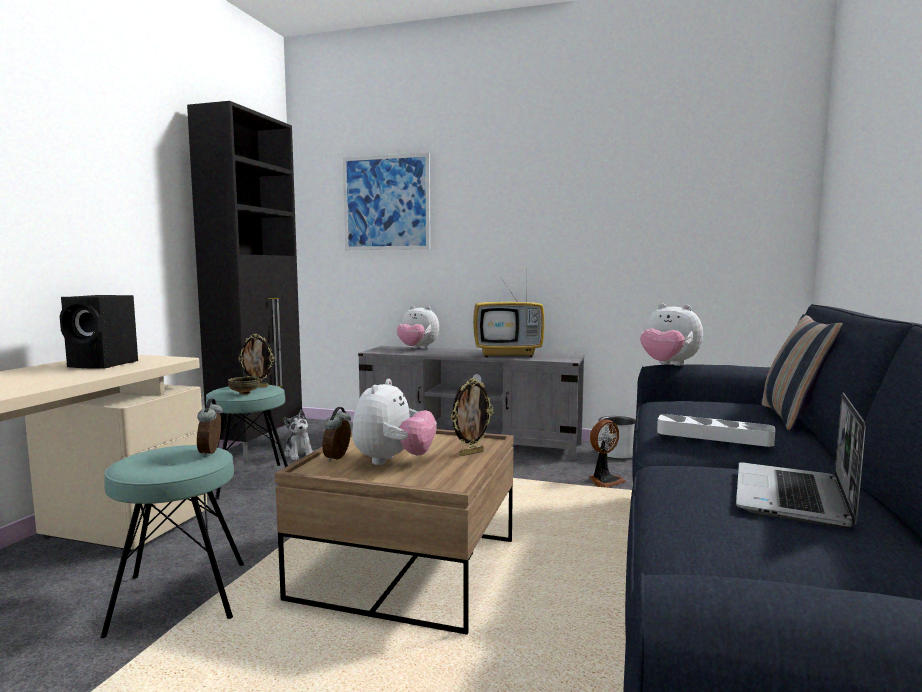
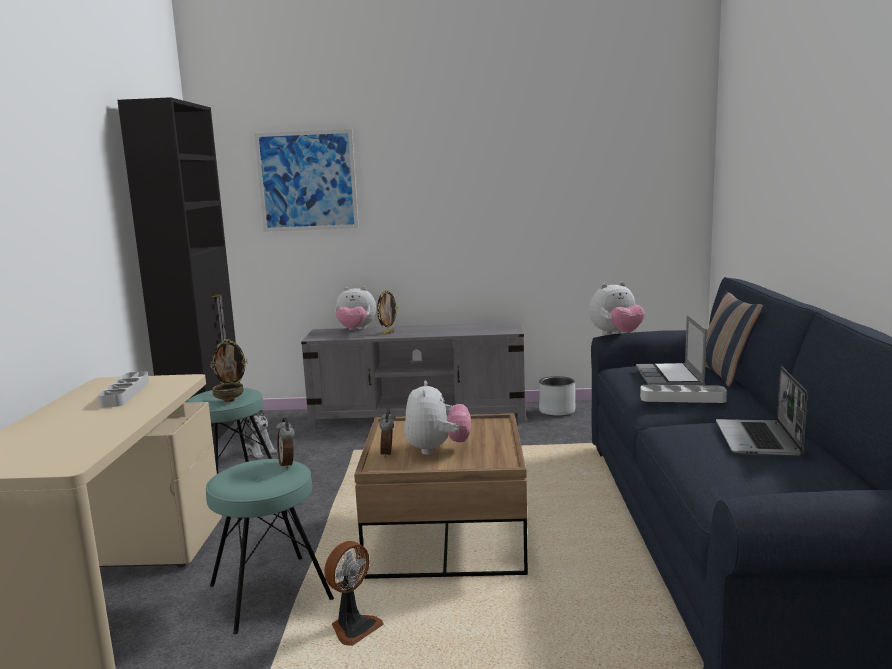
camera: 15 degrees left, 5 degrees up
(104, 364) = (125, 393): black speaker -> grey tray
(471, 453) = (493, 433): picture frame -> picture frame (388, 333)
(509, 355) = (452, 329): television -> none
(604, 481) = (559, 438): fan -> fan (353, 628)
(668, 365) = (616, 335): plush toy -> plush toy turned 45 degrees counterclockwise
(714, 413) = (670, 377): none -> laptop

